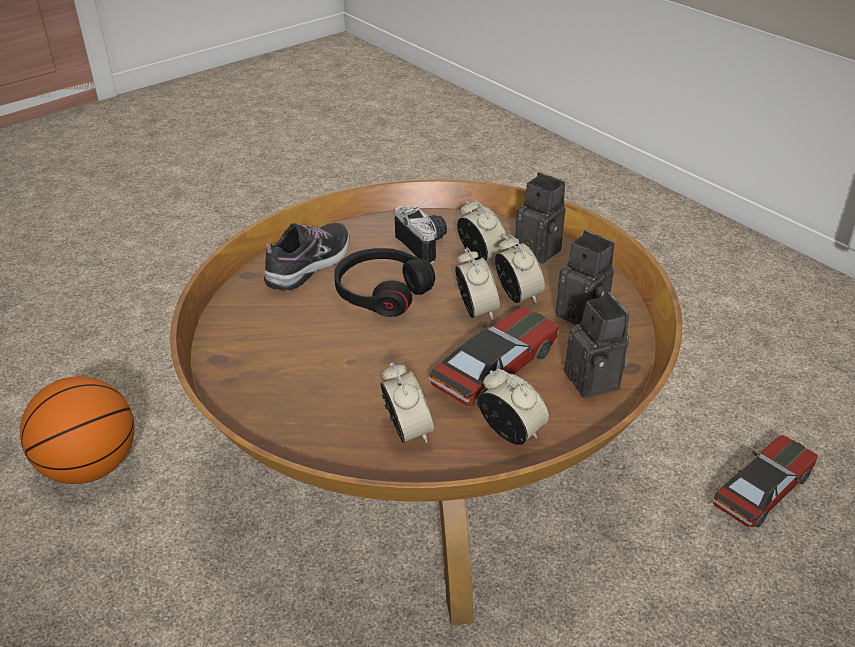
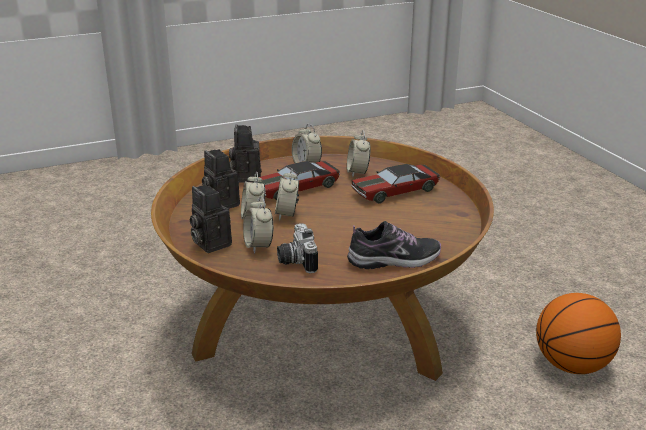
camera: 165 degrees left, 10 degrees down
(310, 264) = (394, 260): shoe -> shoe turned 150 degrees counterclockwise
(382, 292) = (345, 234): black headphones -> none
(763, 489) = (130, 278): toy car -> toy car (394, 191)

